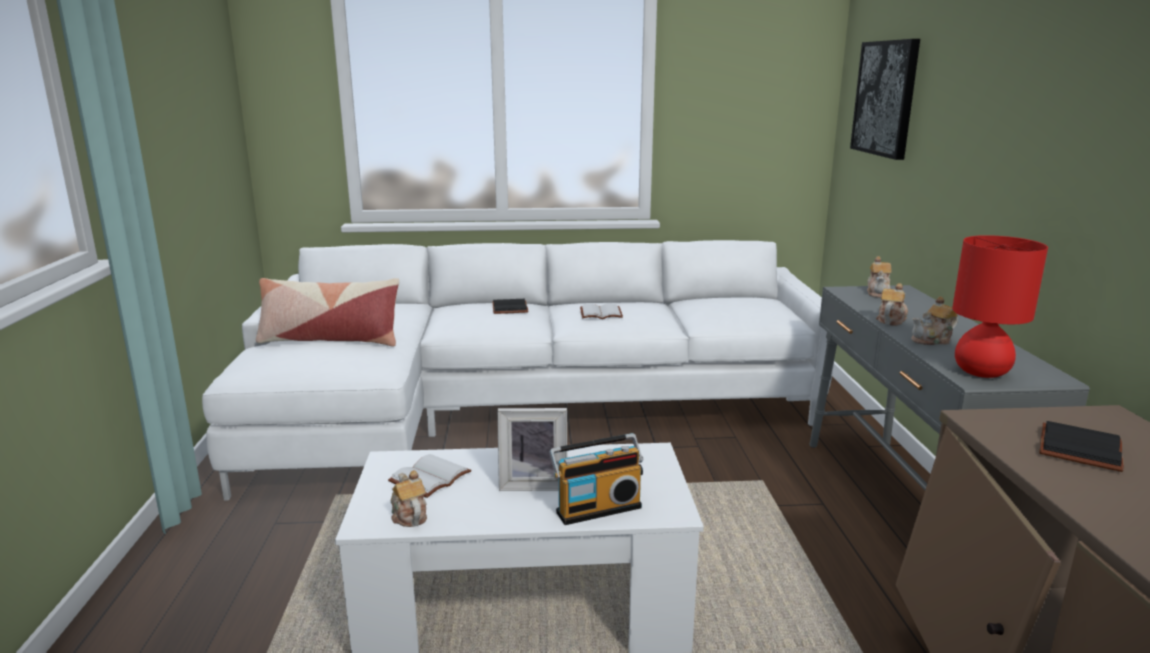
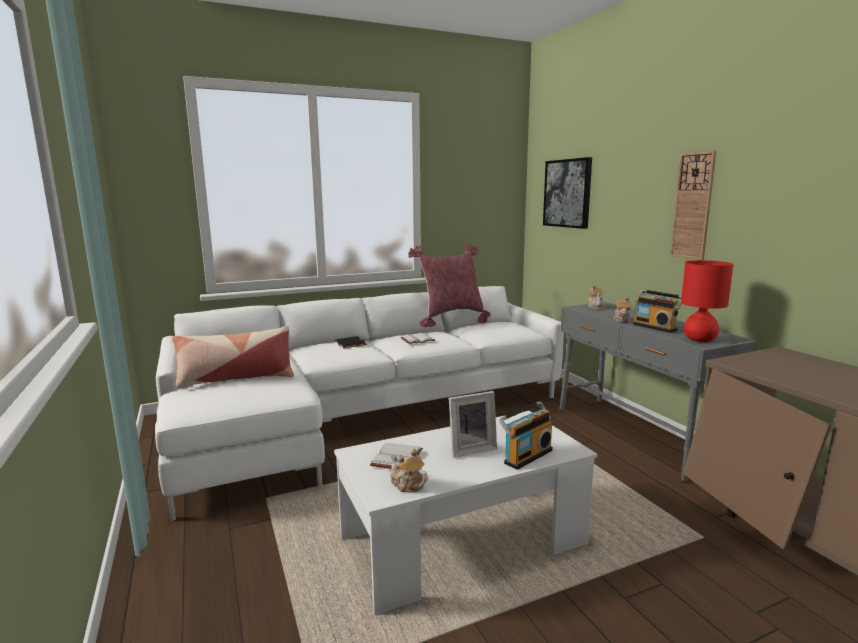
camera: 20 degrees left, 5 degrees down
(672, 293) = (450, 324): none -> red pillow
(932, 340) = (655, 327): teapot -> radio
(1039, 135) = (693, 206): none -> wall clock
(1076, 447) = (789, 368): black book -> none

